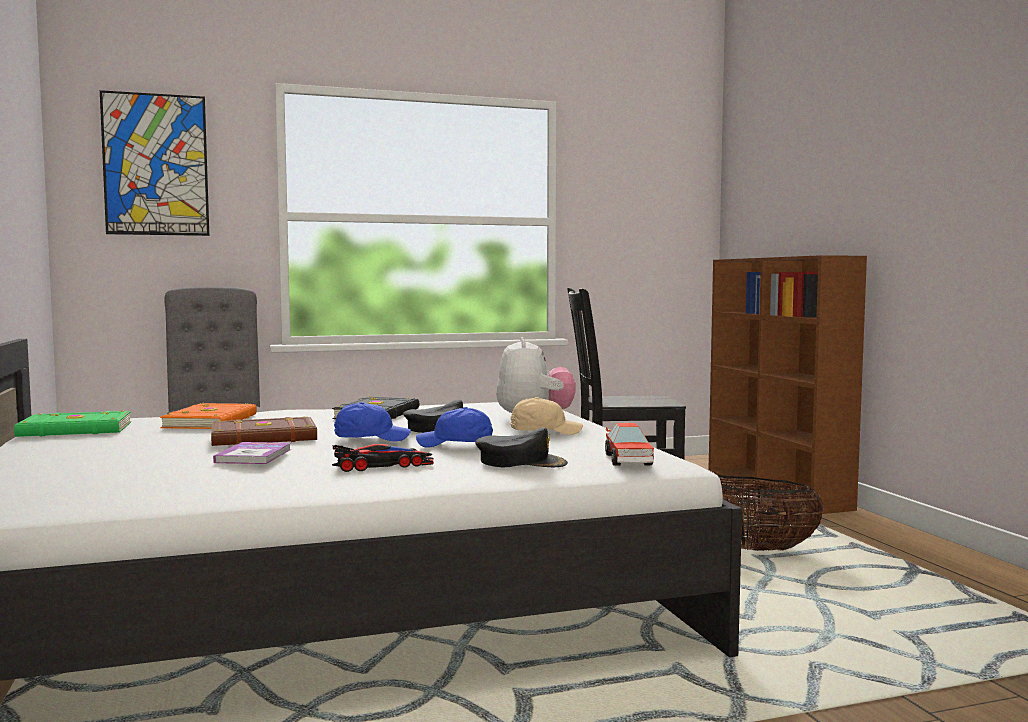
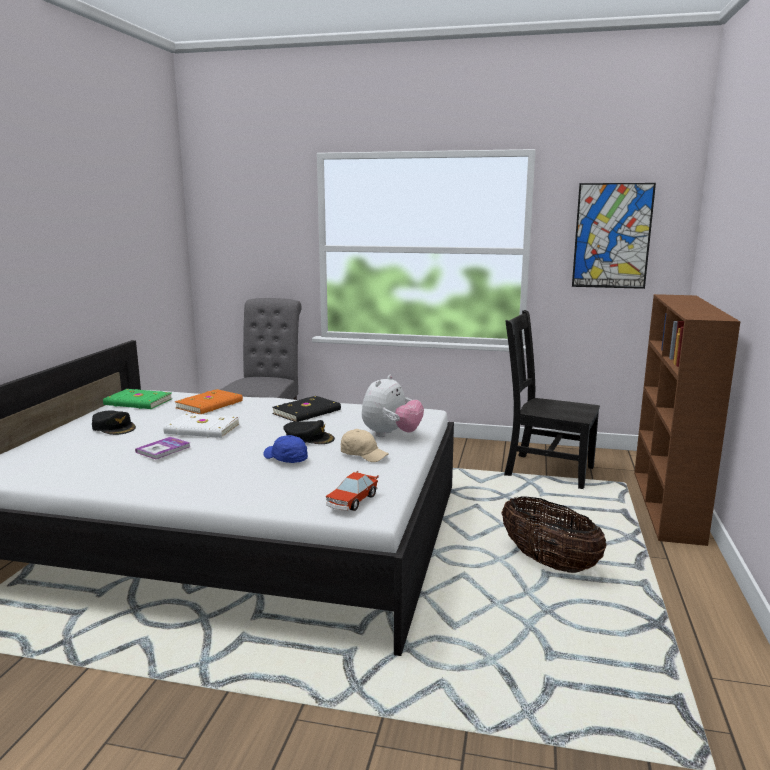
camera: 30 degrees right, 10 degrees up
(156, 165) = (245, 214): picture -> picture (612, 236)
(264, 438) = (202, 430): brown book -> white book
(371, 438) = (251, 442): blue cap -> none
(383, 465) = (212, 472): toy car -> none
(521, 462) = (286, 487): black cap -> black cap (114, 427)

